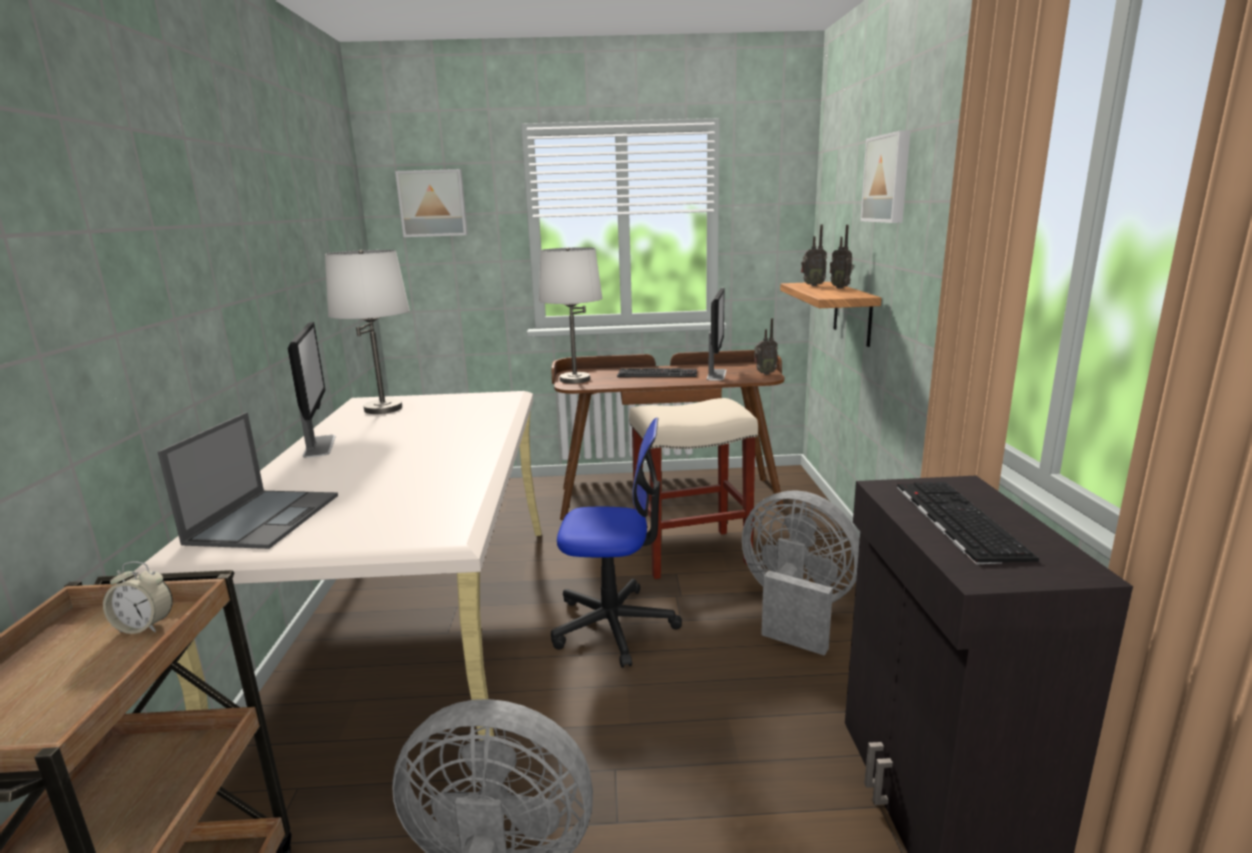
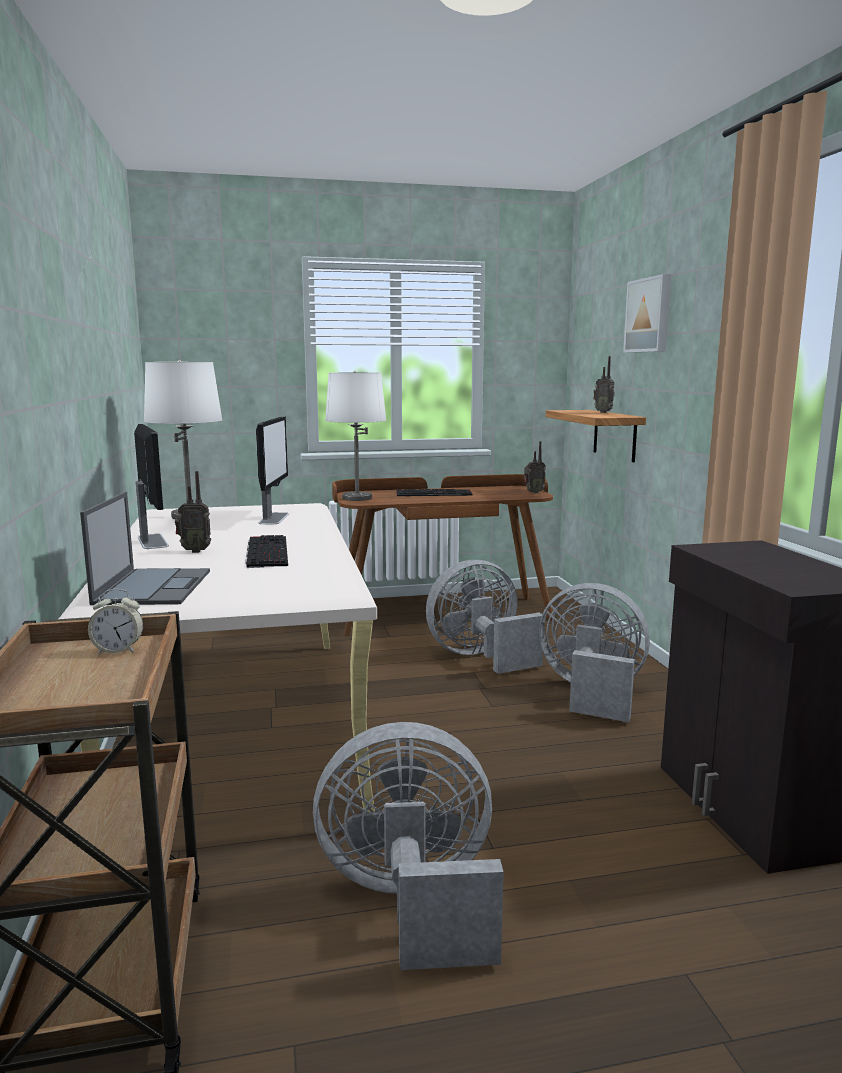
camera: 10 degrees left, 5 degrees down
(433, 203) = (212, 328): picture -> none
(614, 625) = (431, 713): office chair -> none
(690, 554) = (480, 657): beige stool -> grey fan
(716, 374) = (490, 494): monitor -> monitor (274, 518)
(812, 285) = (576, 411): radio -> radio (195, 551)
(955, 519) = (761, 562): keyboard -> keyboard (265, 551)

